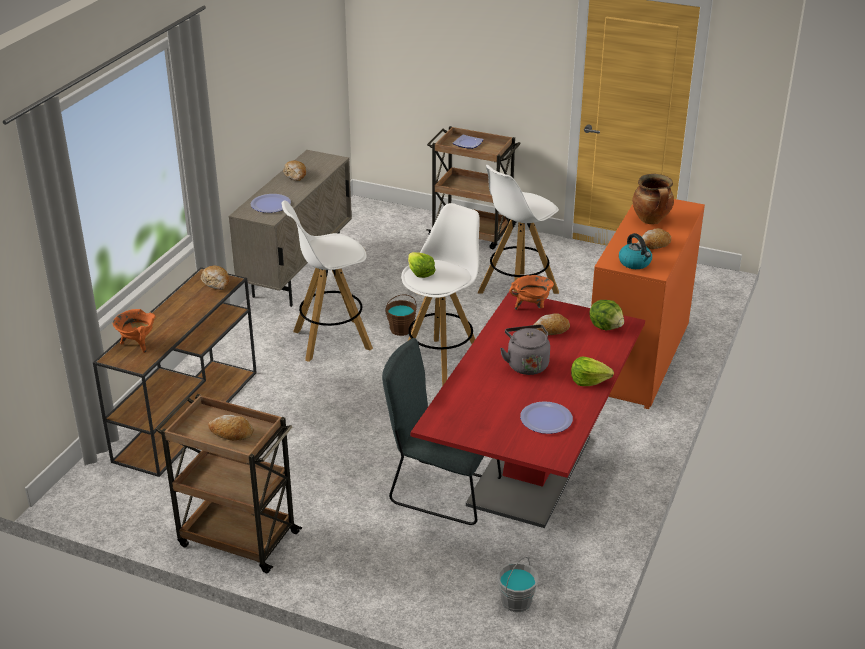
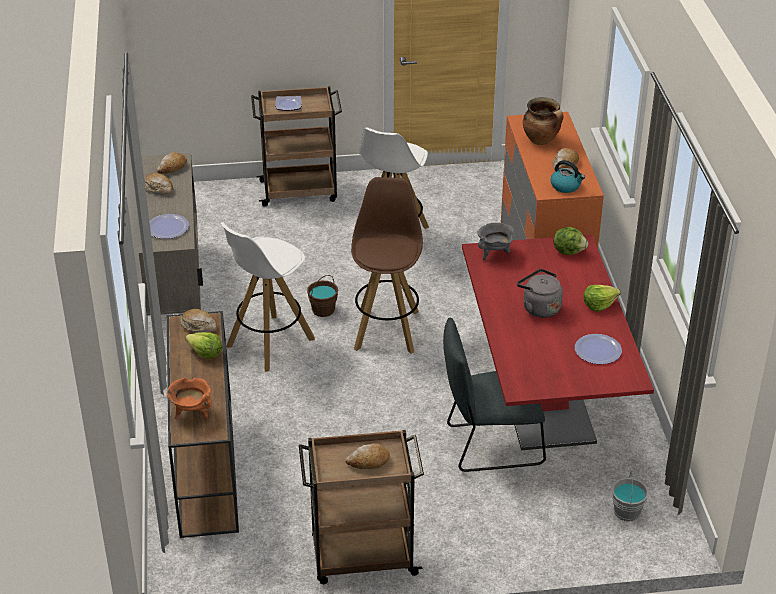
camera: 30 degrees left, 5 degrees up
(420, 273) = (371, 252): lettuce -> lettuce (205, 353)
(441, 362) = (387, 329): white stool -> brown stool
(531, 307) = (494, 253): orange cooking pot -> grey cooking pot
(550, 330) = (529, 270): bread -> bread (172, 168)

